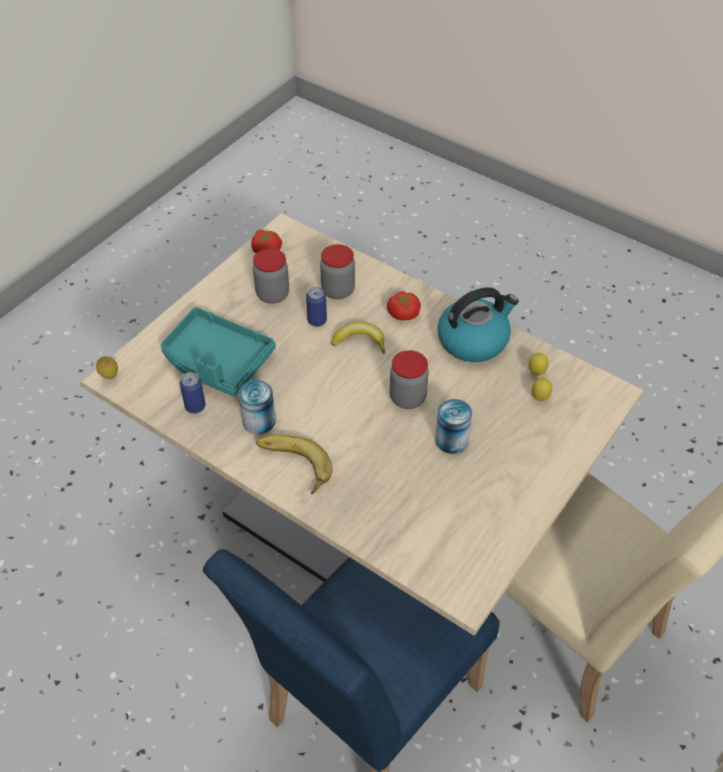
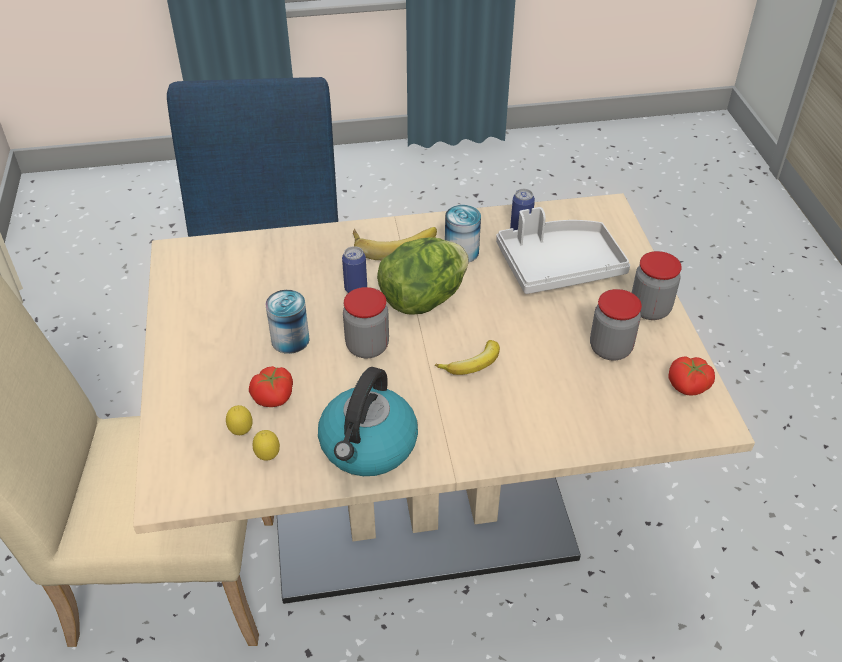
camera: 135 degrees right, 5 degrees down
(110, 377) = (610, 206): lemon -> none
(217, 361) = (558, 266): turquoise tray -> grey tray
(317, 321) = (536, 354): can -> can (356, 289)
(332, 404) = (423, 299): none -> lettuce
(338, 290) = (563, 398): jar -> jar (649, 309)
(403, 313) = (471, 422): tomato -> tomato (274, 397)

